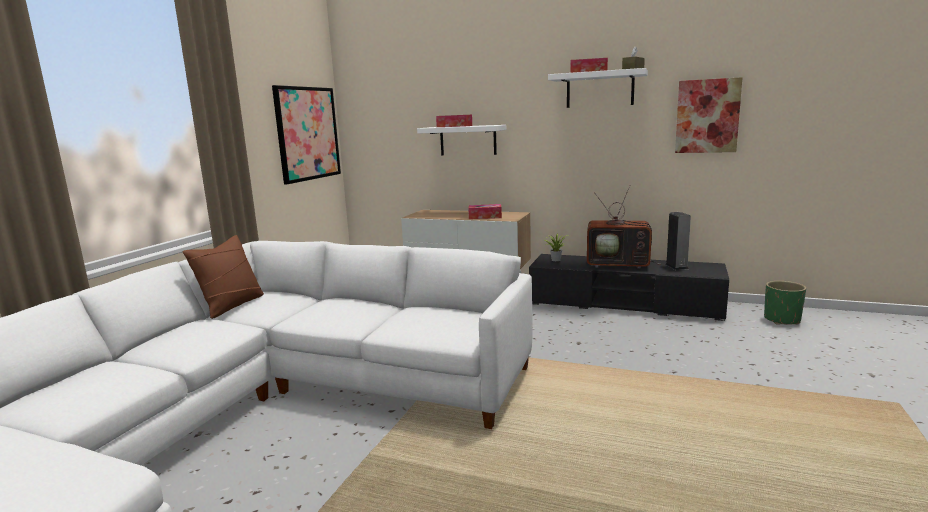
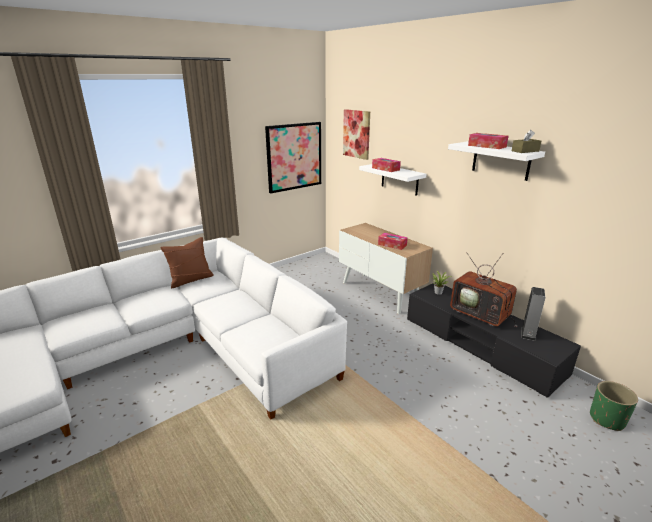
camera: 30 degrees right, 10 degrees up
(707, 116) = (593, 208): picture -> picture (356, 134)

